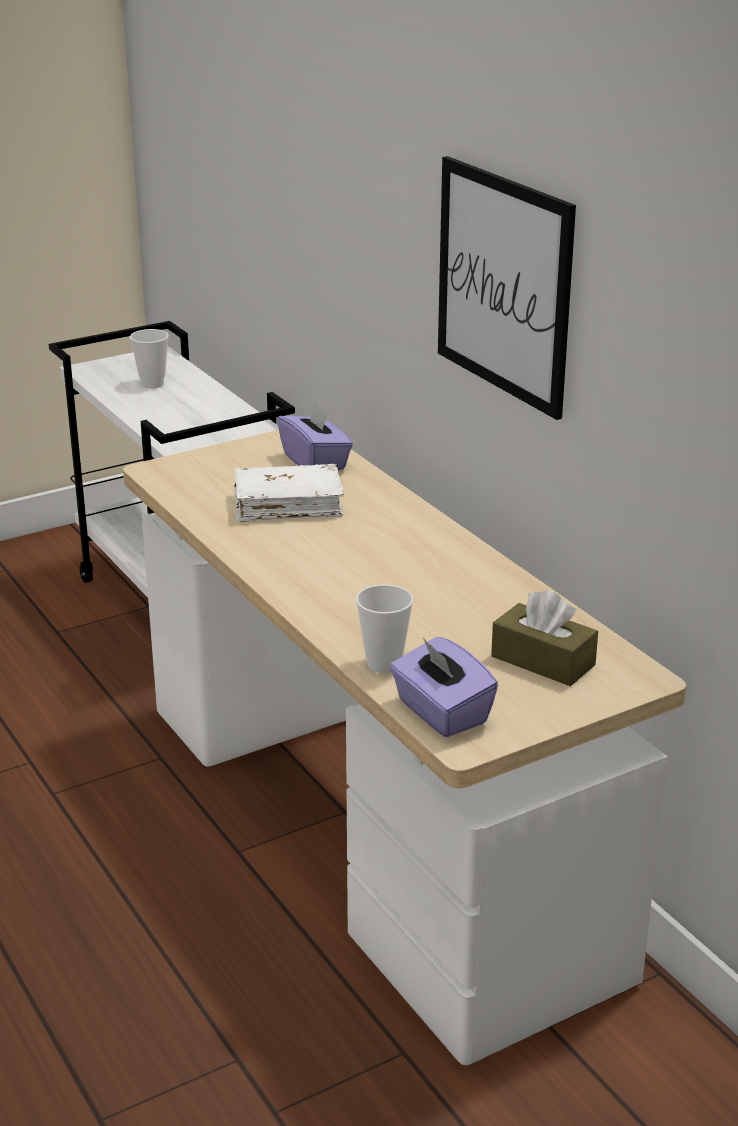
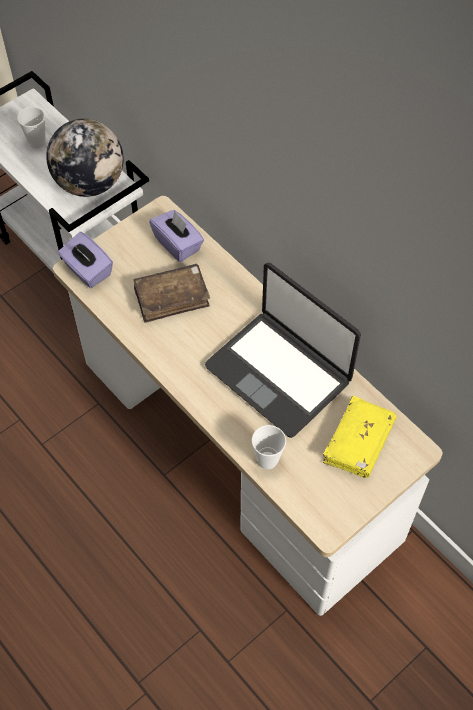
camera: 10 degrees left, 30 degrees up
(211, 419) = (90, 183): none -> globe
(288, 505) = (171, 297): white book -> brown book
(431, 584) = (279, 373): none -> laptop
(441, 713) = (309, 502): purple tissue box -> purple tissue box (87, 271)
(503, 284) = (318, 208): picture -> none
(543, 661) = (358, 442): brown tissue box -> yellow book

